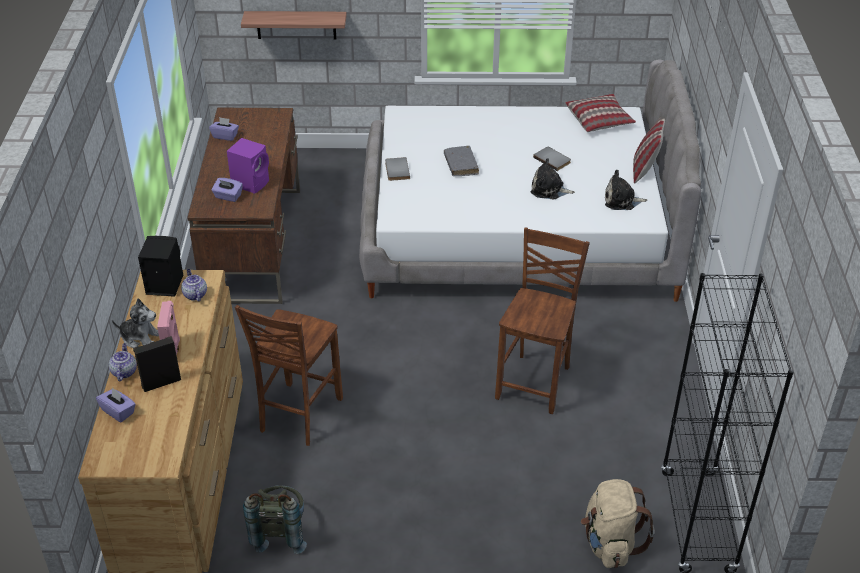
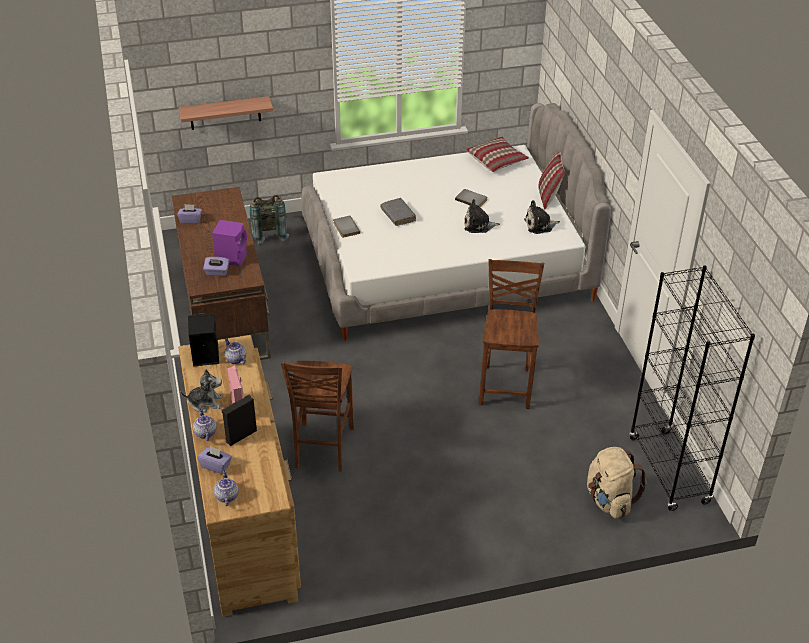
camera: 15 degrees left, 0 degrees up
(114, 449) = (226, 496): none -> teapot
(279, 532) = (345, 545): grey backpack -> grey backpack (268, 233)

